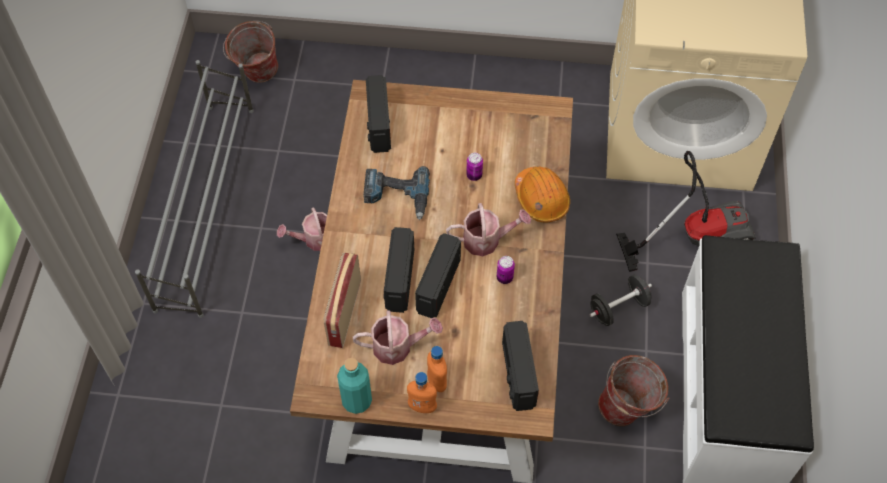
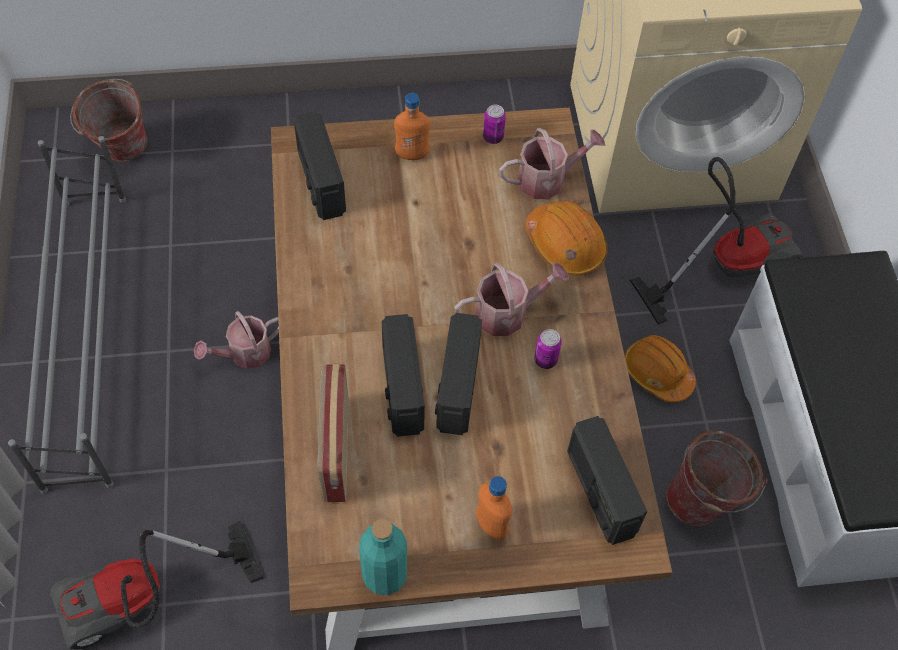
camera: 15 degrees left, 0 degrees up
(207, 401) = (144, 602): none -> vacuum cleaner
(396, 196) = (369, 274): power drill -> none
(397, 347) = (423, 485): watering can -> watering can (547, 179)
(422, 407) = (480, 565): orange bottle -> orange bottle (412, 155)
(474, 175) = (467, 228): can -> can (493, 137)
(618, 308) = (657, 373): black dumbbell -> orange hard hat

